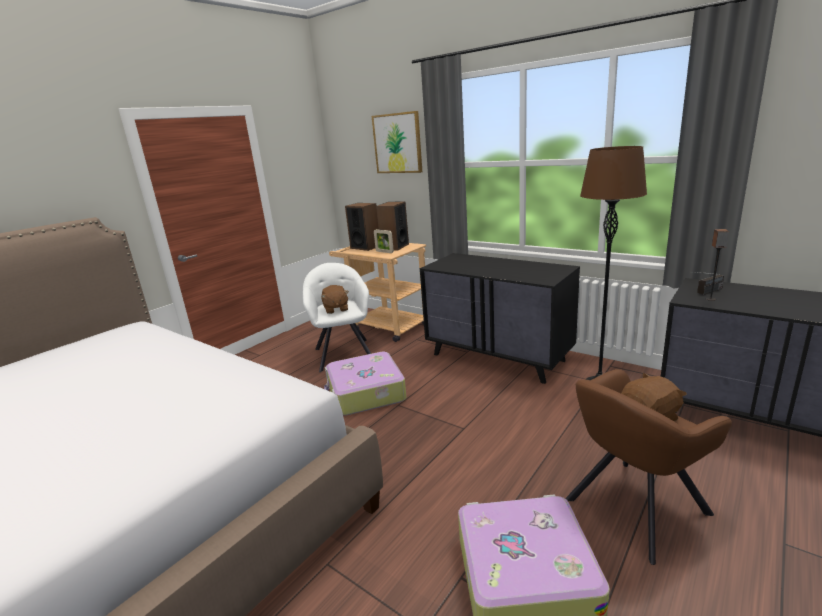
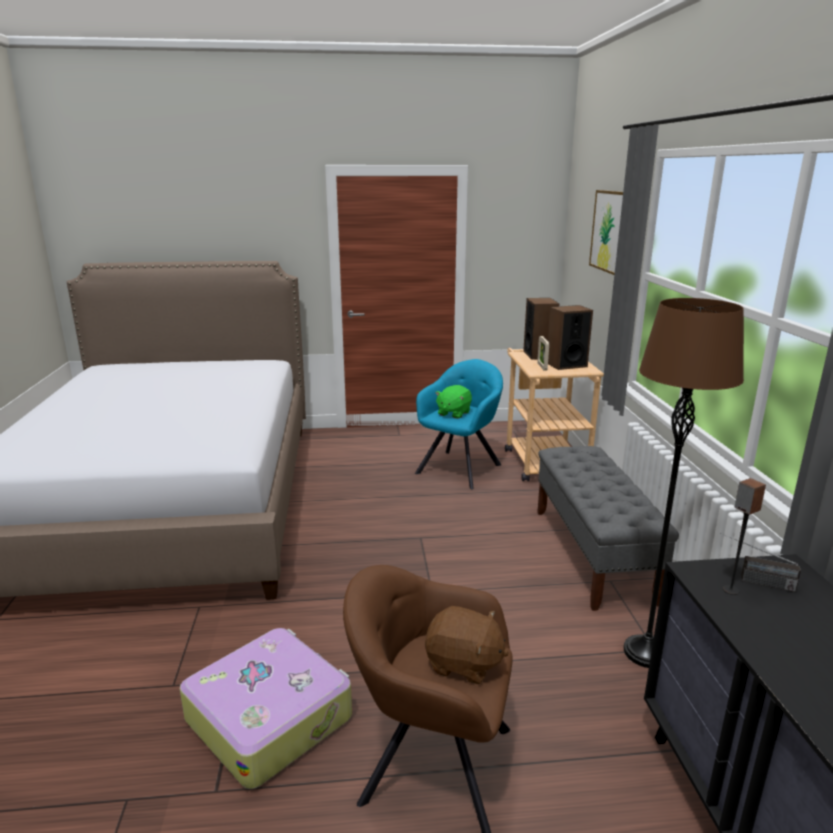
camera: 45 degrees right, 0 degrees up
(336, 309) = (453, 413): brown plush toy -> green plush toy
(343, 353) = (460, 467): white armchair -> turquoise armchair
(365, 393) = (414, 512): suitcase -> none
(498, 357) = (592, 554): black dresser -> grey bench

